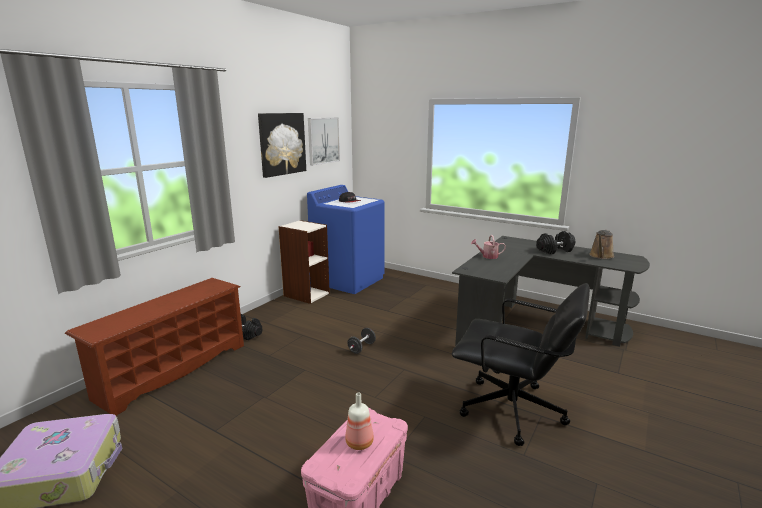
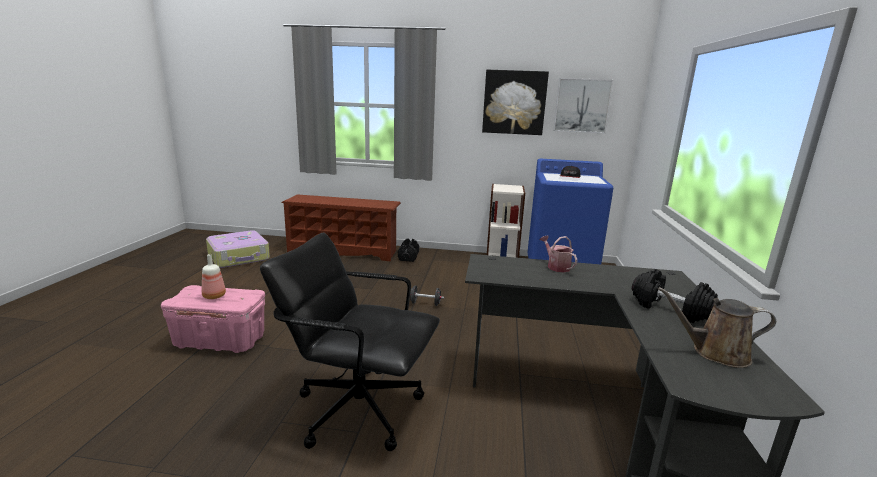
camera: 65 degrees right, 0 degrees up
(512, 411) = (358, 408): black office chair -> black office chair turned 105 degrees clockwise

